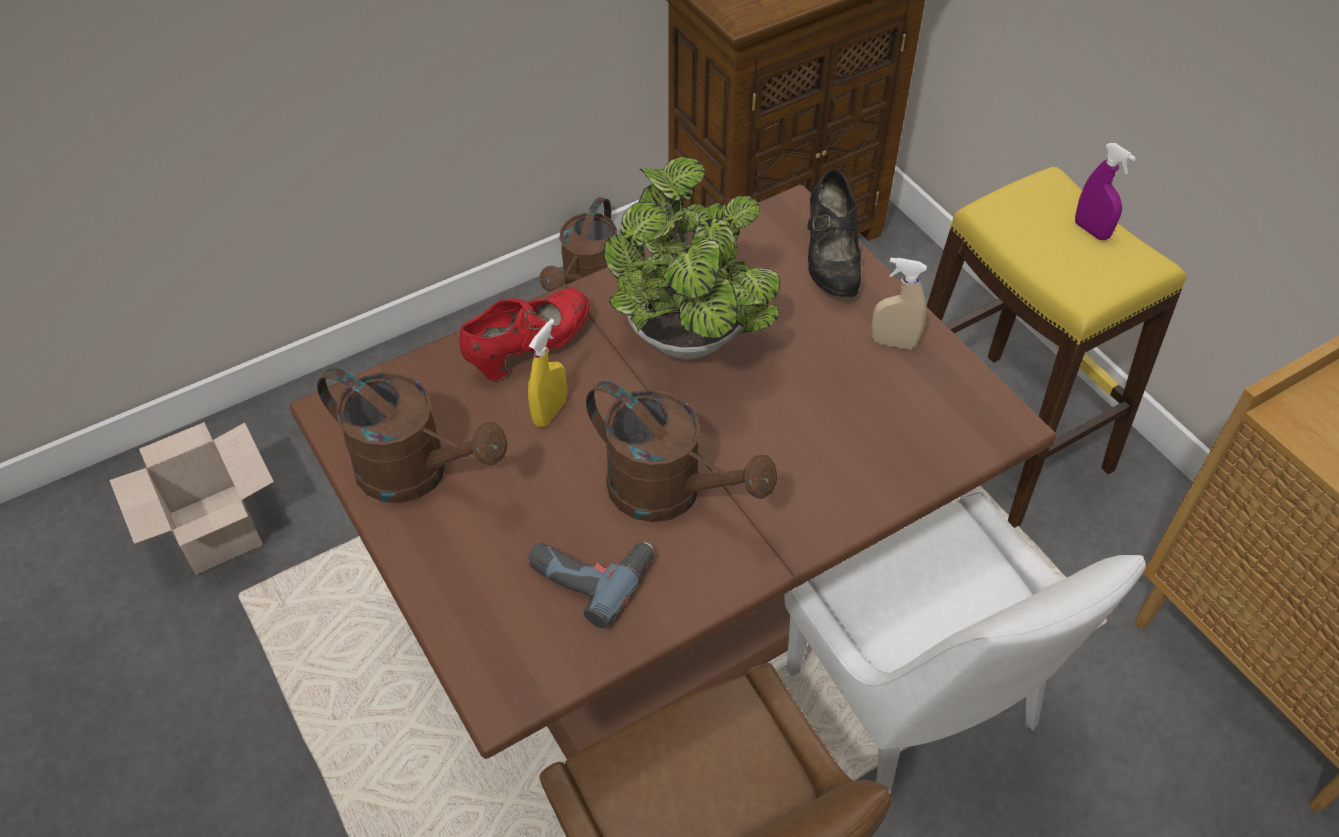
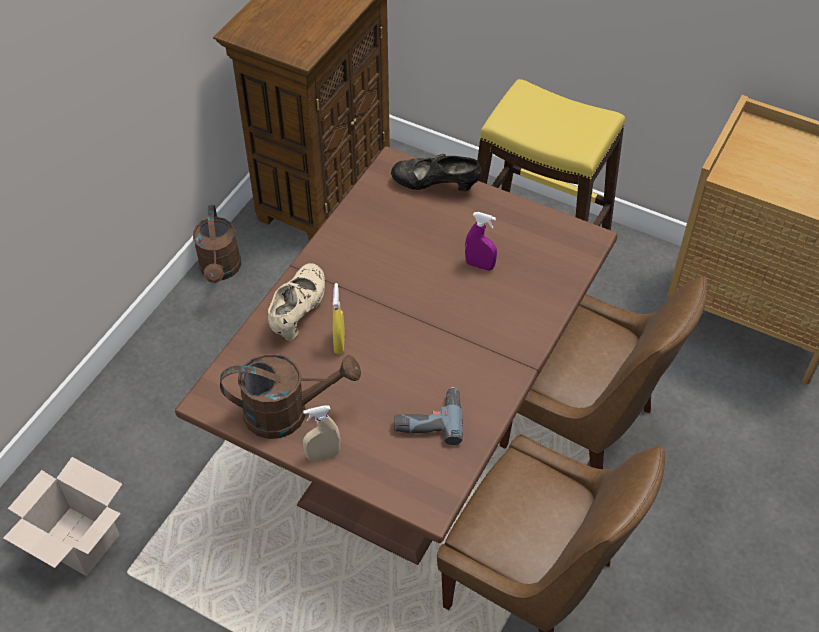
camera: 30 degrees left, 0 degrees up
(530, 348) = (298, 311): red shoe -> beige shoe
(670, 493) = (440, 356): brown watering can -> none
(689, 344) = (390, 268): potted plant -> none
(830, 261) = (435, 186): black shoe -> black shoe turned 135 degrees clockwise
(893, 343) = (502, 219): beige spray bottle -> beige spray bottle (323, 455)
(916, 706) = (582, 431): white chair -> brown chair
(1091, 230) = (562, 110): purple spray bottle -> purple spray bottle (479, 265)

